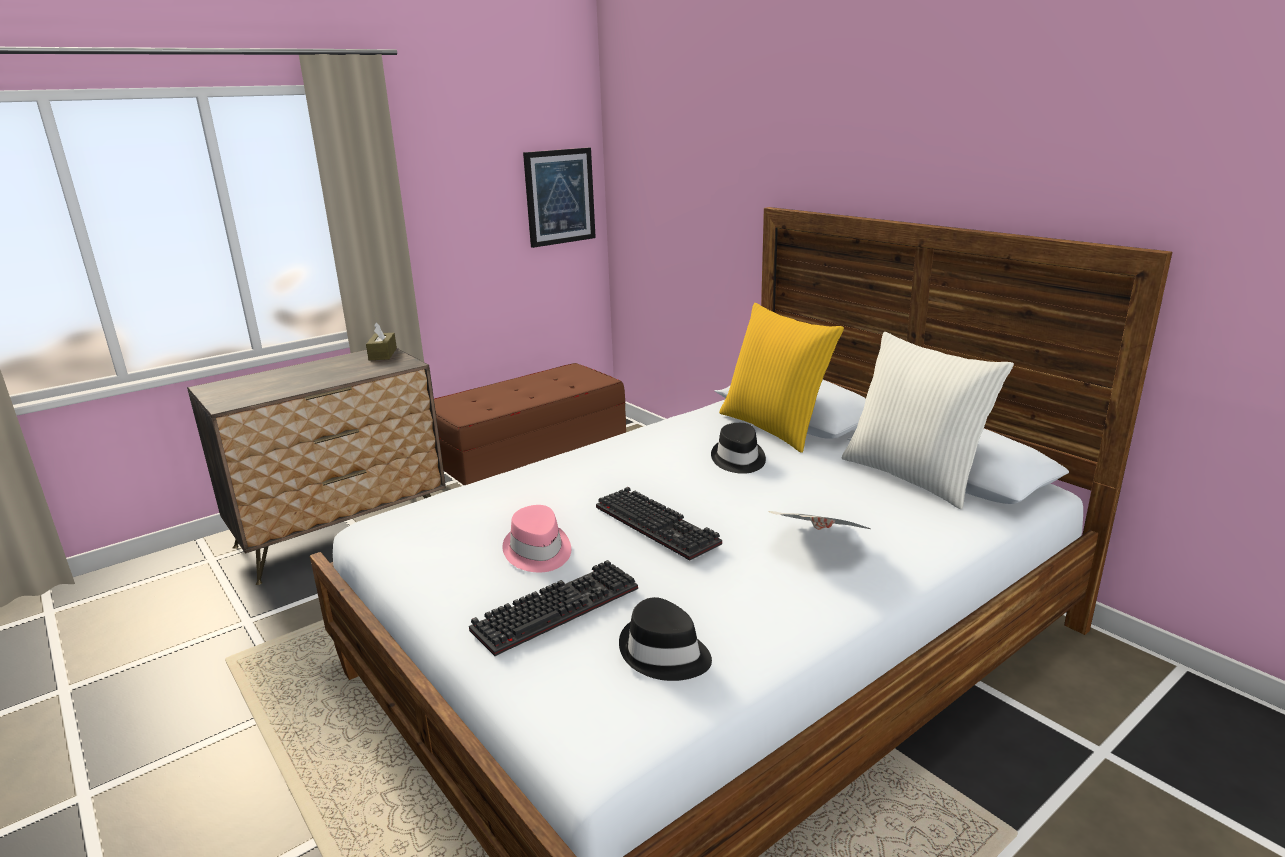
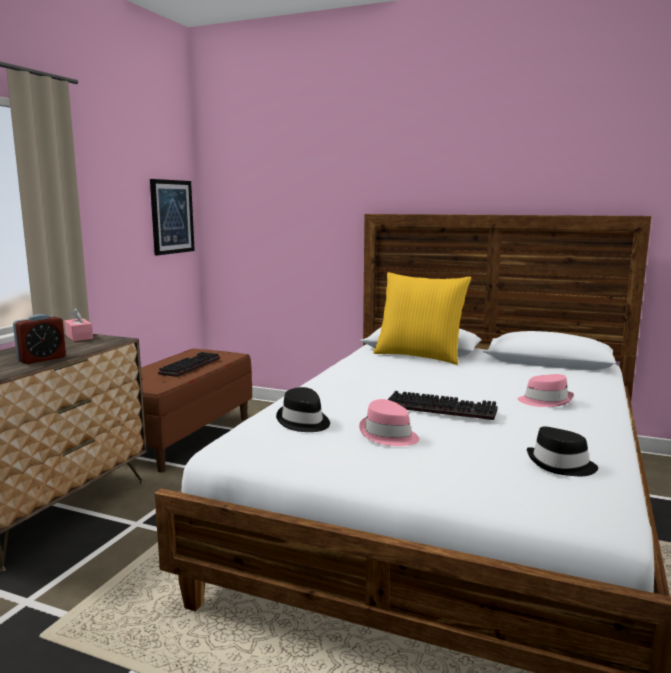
camera: 30 degrees left, 10 degrees down
(306, 384) = (42, 359): none -> alarm clock
(383, 354) = (79, 337): brown tissue box -> pink tissue box
(557, 607) = (455, 459): keyboard -> keyboard (190, 366)
(738, 459) = (427, 373): black hat -> black hat (303, 422)
(819, 544) = (545, 401): newspaper -> pink hat
(913, 476) = (535, 366): white pillow -> none

